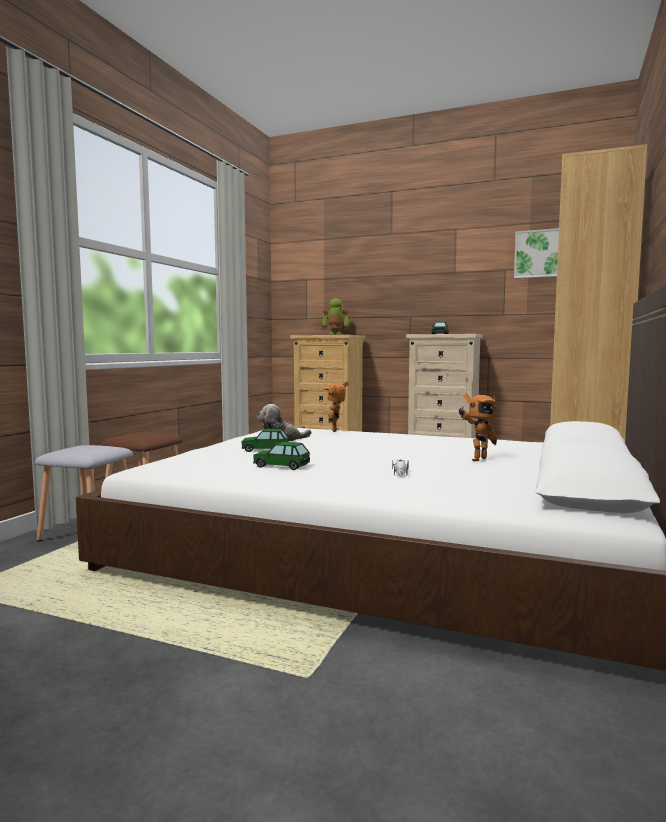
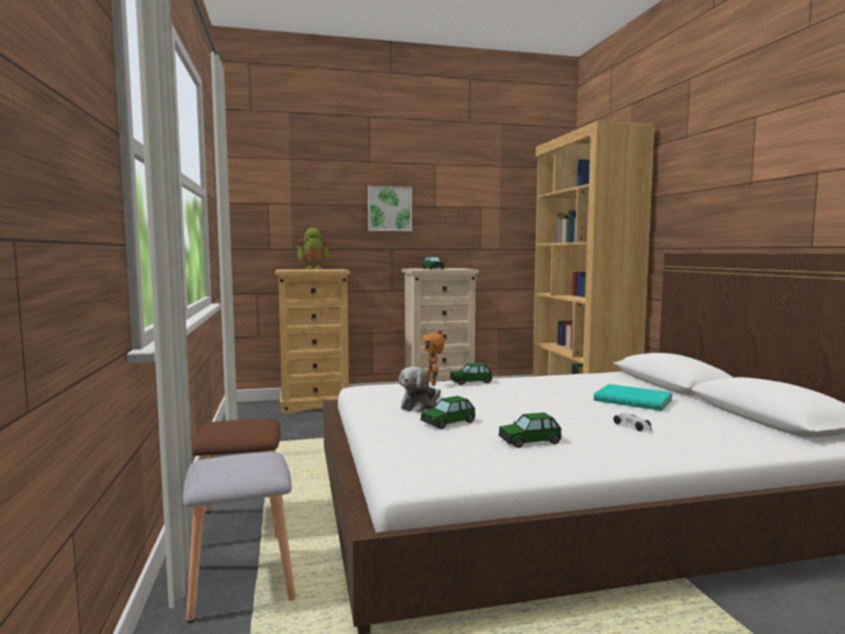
camera: 35 degrees left, 0 degrees up
(373, 433) = (470, 381): none -> toy car
(476, 459) = (633, 400): toy robot -> turquoise book
(539, 254) = (509, 195): picture -> picture (389, 209)

